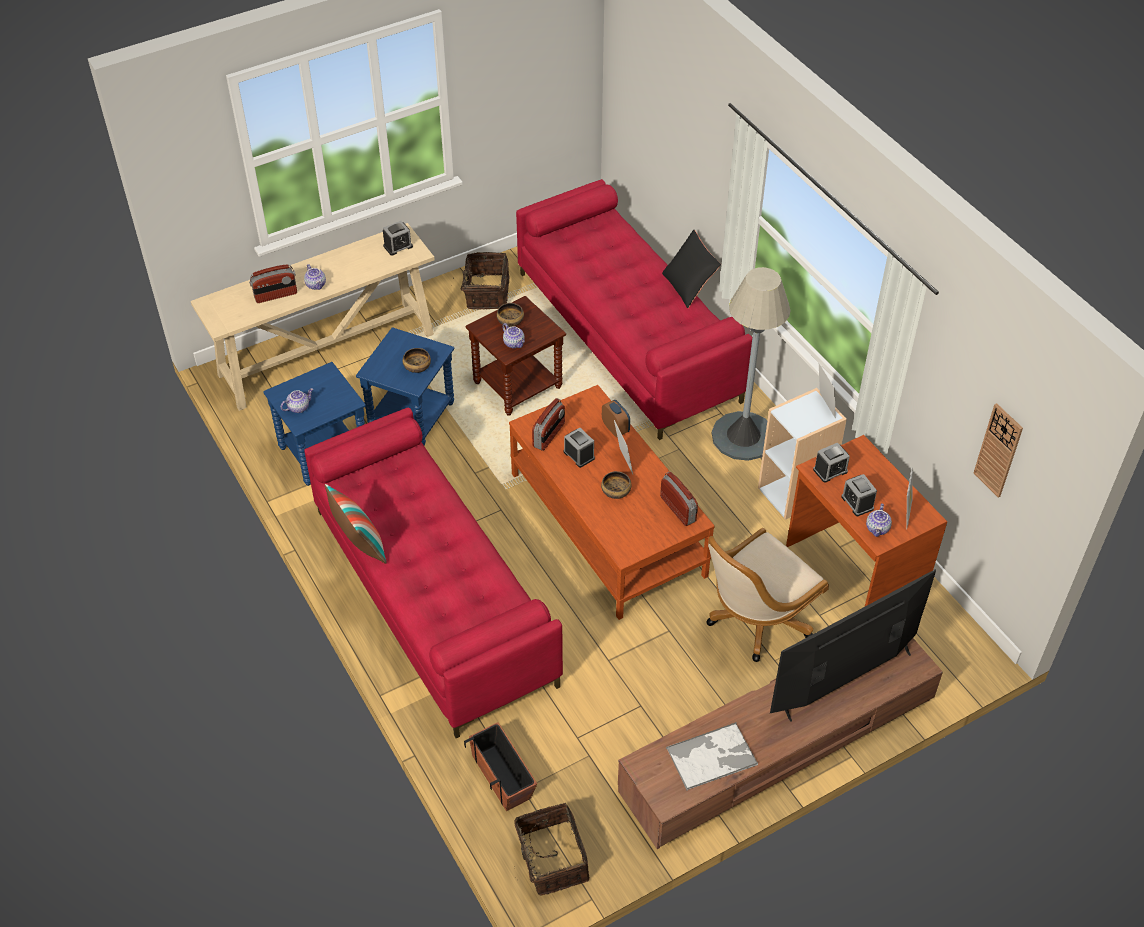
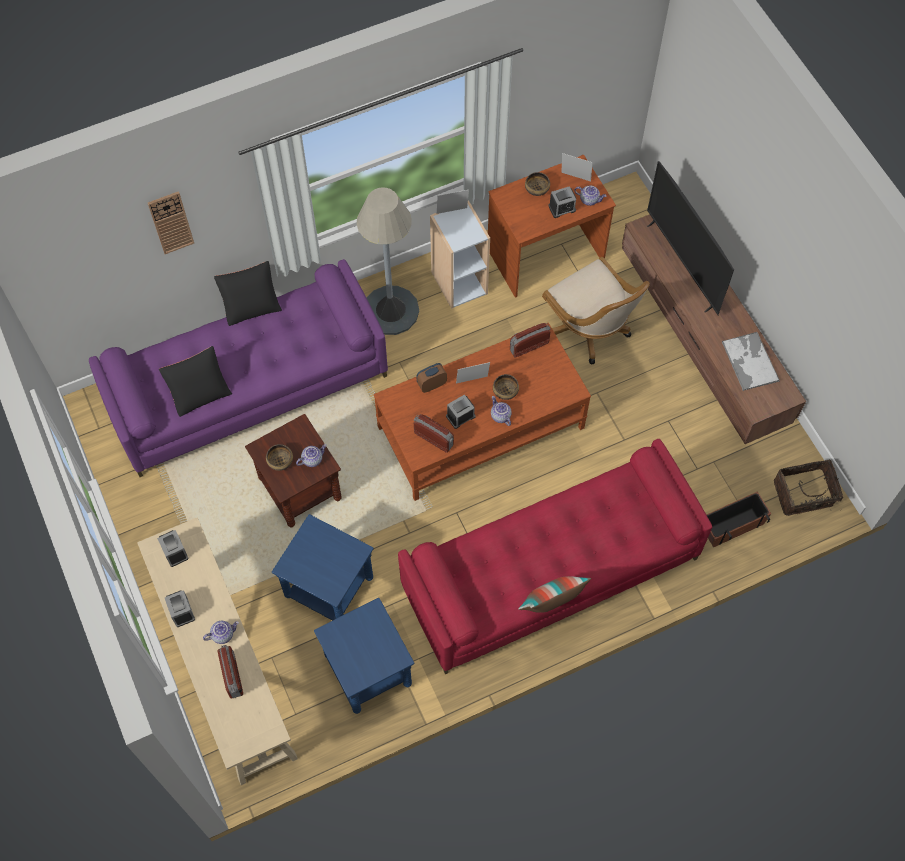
camera: 85 degrees left, 15 degrees up
(298, 407) = (375, 660): teapot -> teapot (500, 416)
(417, 366) = (332, 548): bowl -> bowl (537, 189)
(486, 293) = (162, 511): basket -> none
(583, 262) = (199, 392): none -> black pillow
(628, 336) = (249, 388): red sofa -> purple sofa
(830, 470) = (526, 220): alarm clock -> alarm clock (181, 611)
(998, 450) = (588, 82): wall clock -> wall clock (171, 222)

